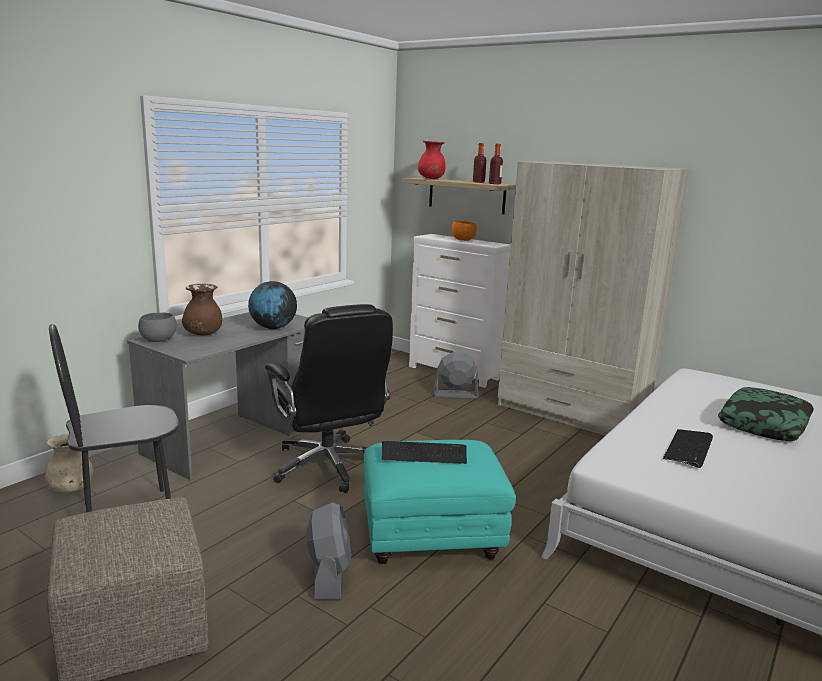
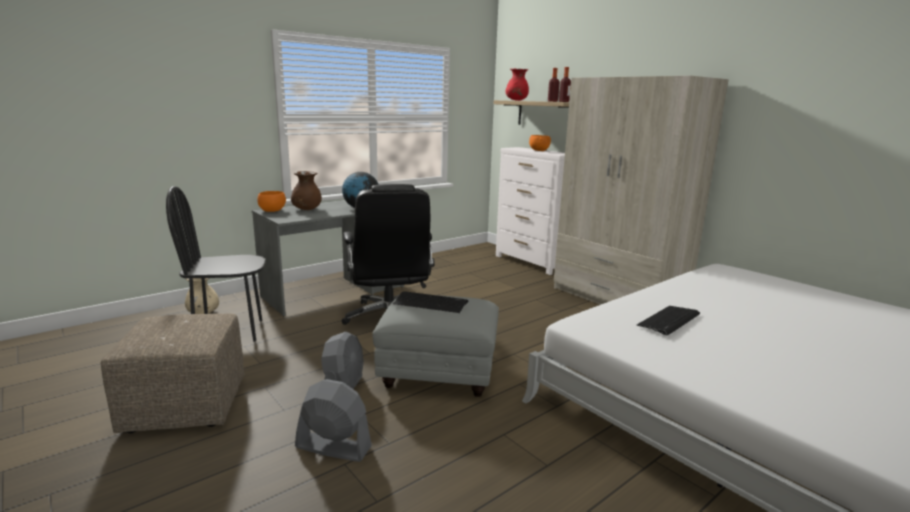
camera: 15 degrees right, 0 degrees up
(158, 340) = (272, 211): grey bowl -> orange bowl
(432, 537) = (439, 375): turquoise ottoman -> grey ottoman
(455, 394) = (522, 277): grey fan -> grey fan (333, 447)
(764, 424) = (764, 310): pillow -> none

